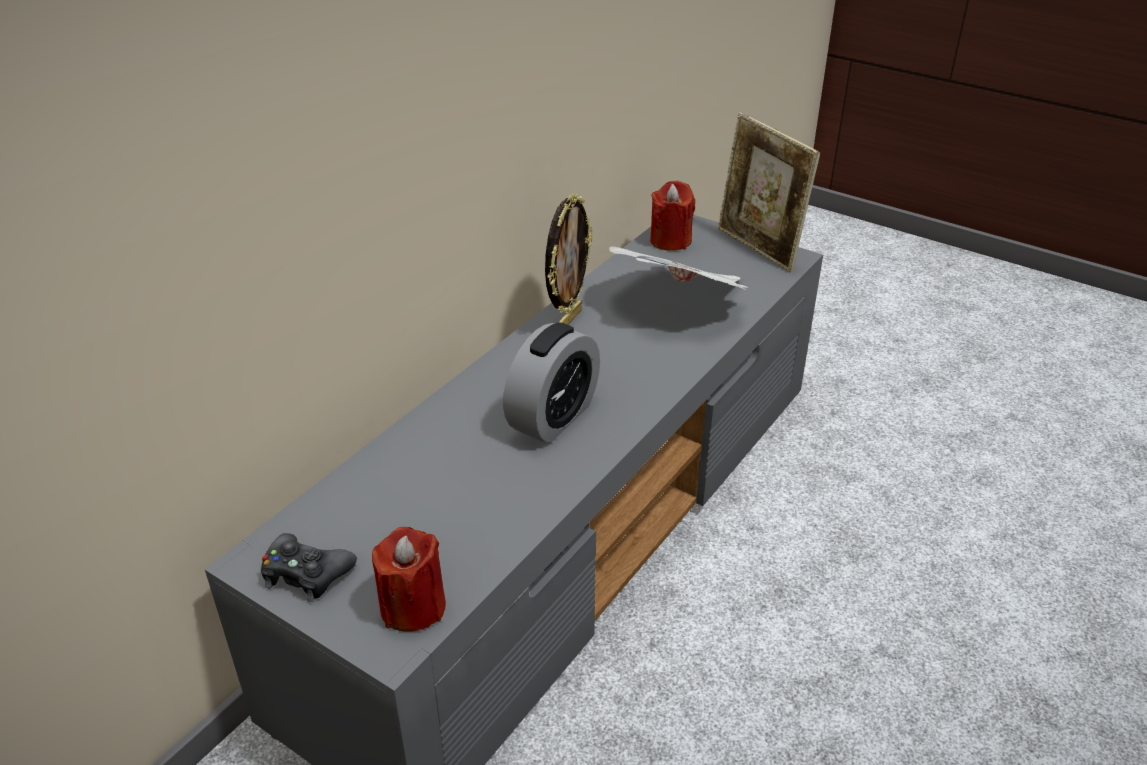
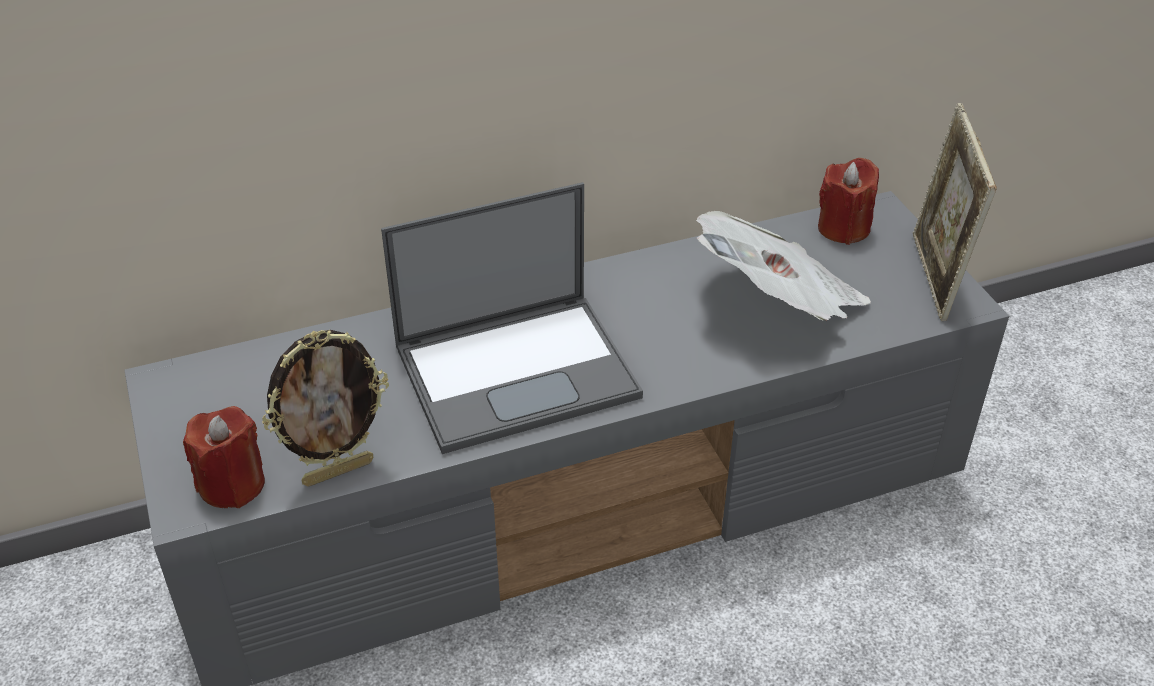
camera: 35 degrees right, 5 degrees up
(306, 574) = (186, 412): black game controller -> none
(553, 418) = (519, 370): alarm clock -> laptop
(568, 320) = (639, 274): picture frame -> picture frame (338, 471)

